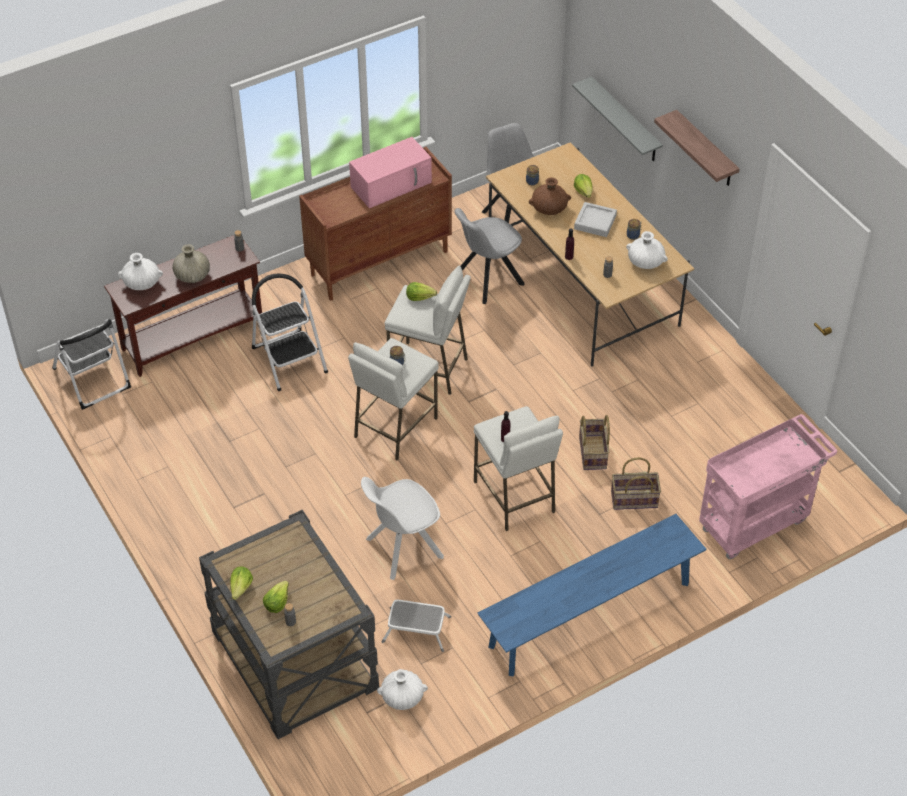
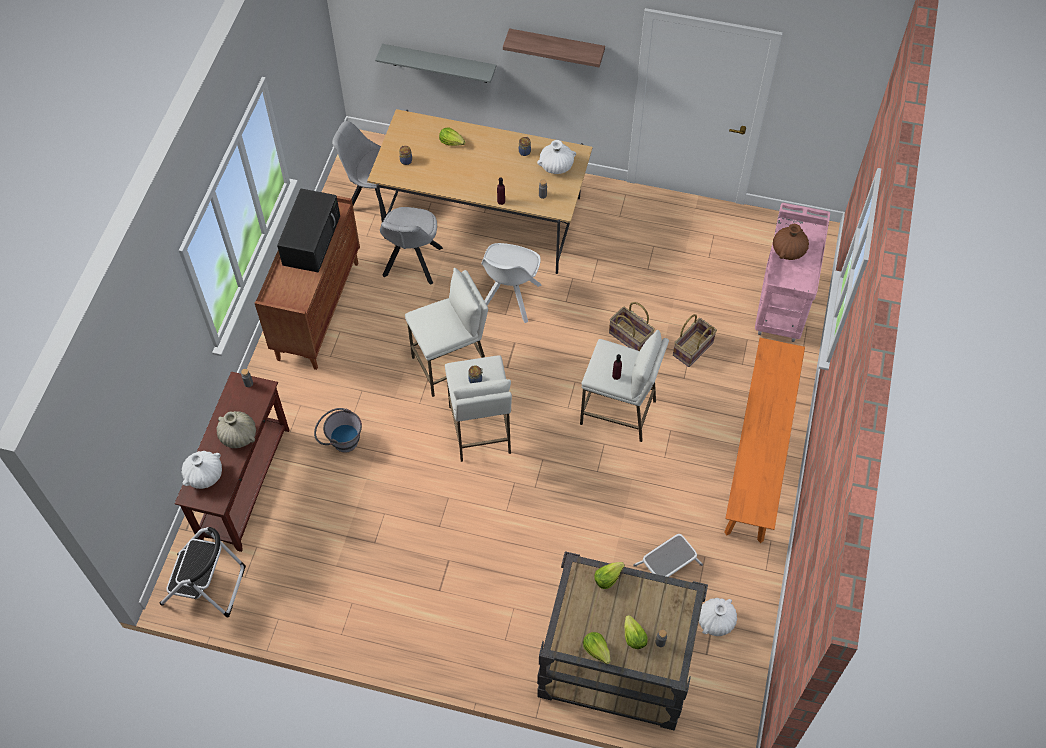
camera: 45 degrees left, 10 degrees up
(288, 358) = (340, 440): step ladder -> grey bucket
(392, 184) = (311, 239): pink microwave -> black microwave
(403, 548) = (591, 515): white chair -> white chair (509, 298)
(420, 297) = (429, 314): lettuce -> lettuce (608, 577)
(549, 208) = (443, 173): brown vase -> brown vase (788, 251)
(590, 615) = (758, 454): blue bench -> orange bench
(595, 222) = (487, 160): grey tray -> none

